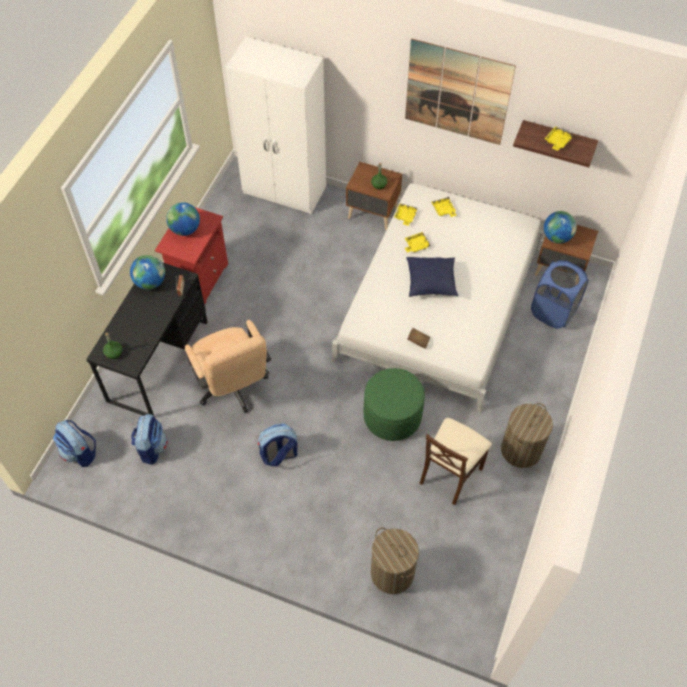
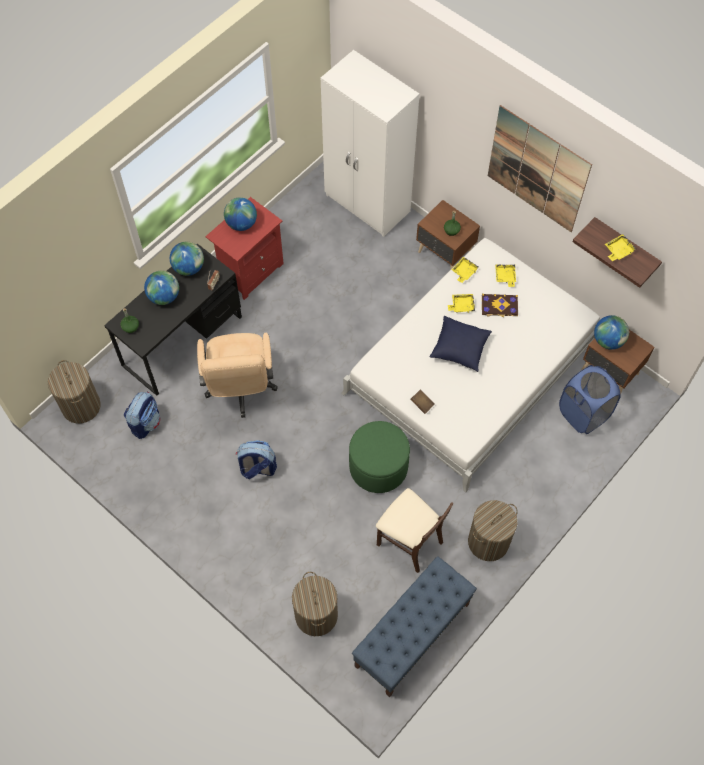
camera: 20 degrees right, 5 degrees up
(80, 453) = (81, 406): backpack -> laundry basket
(136, 315) = (164, 296): none -> globe
(450, 236) = (499, 306): none -> book
(450, 474) = (409, 541): beige chair -> beige chair turned 105 degrees counterclockwise
(489, 559) = (412, 635): none -> blue bench

